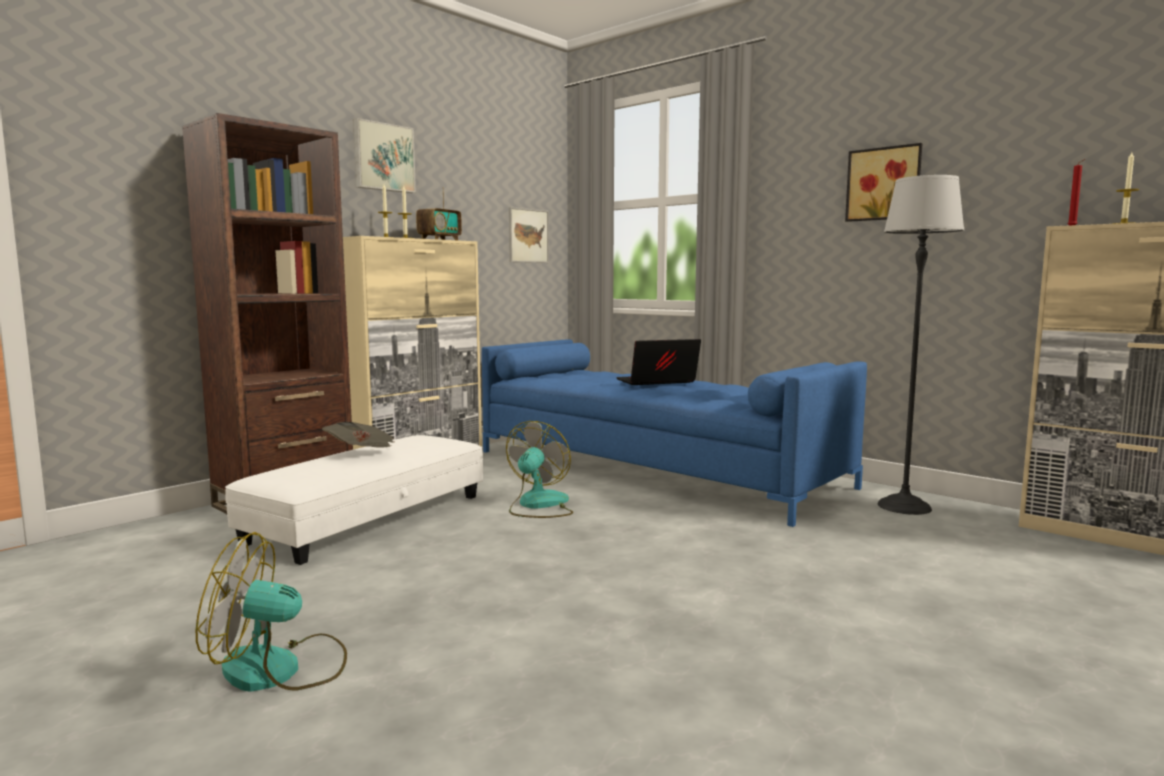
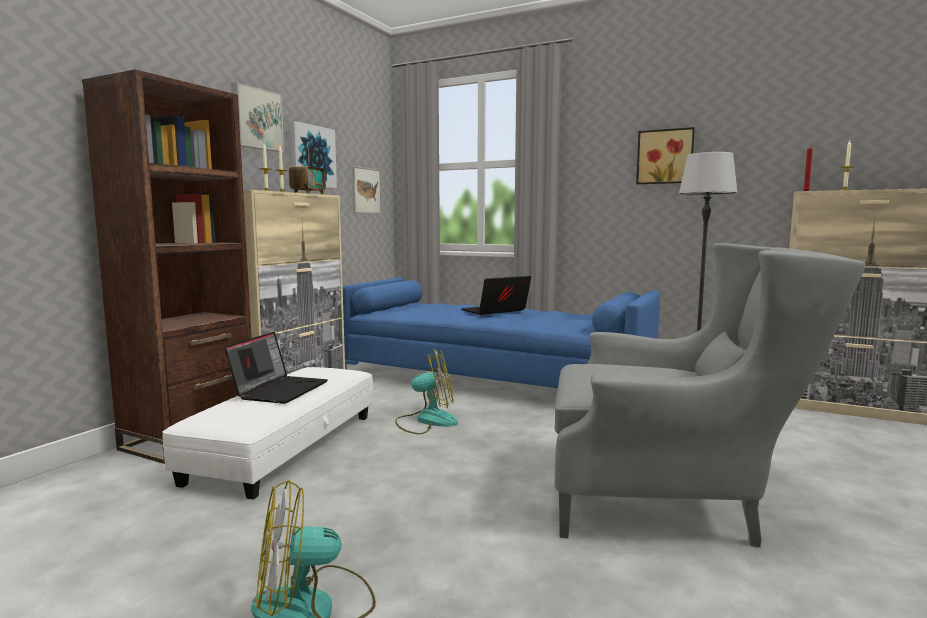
camera: 15 degrees left, 0 degrees up
(363, 455) = (280, 390): newspaper -> laptop
(454, 197) = (312, 156): none -> picture
(538, 505) = (426, 421): fan -> fan turned 75 degrees clockwise
(755, 620) = (670, 501): none -> grey armchair

